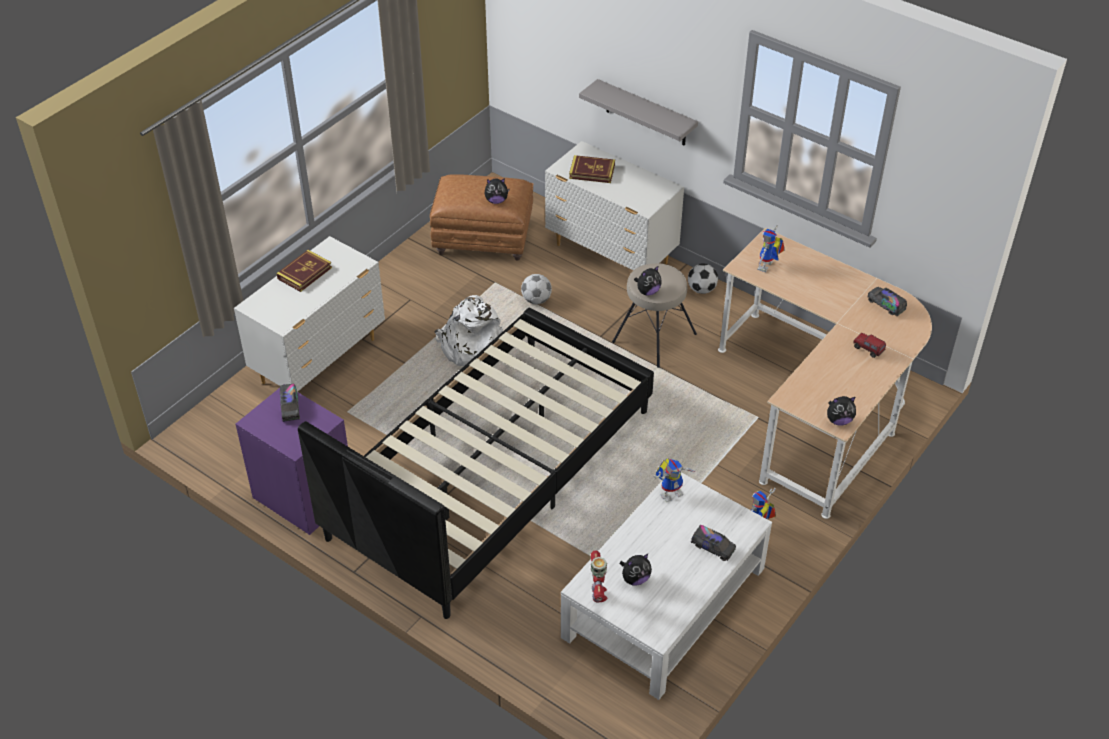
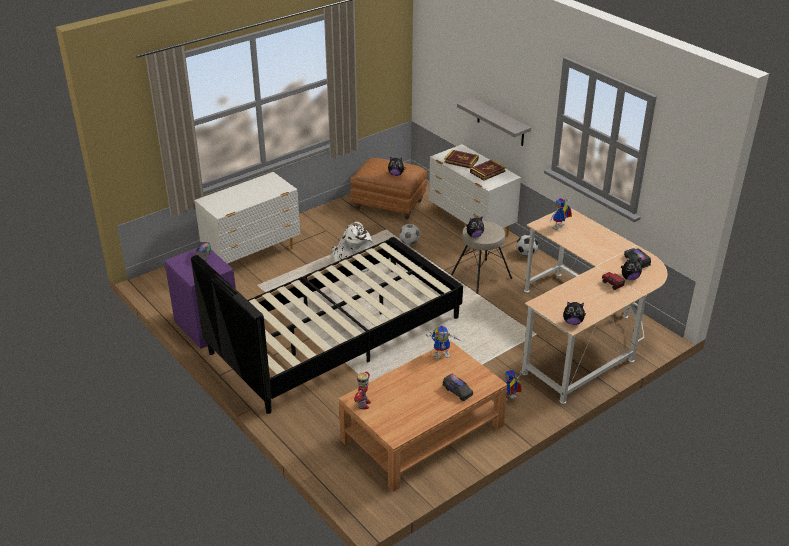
camera: 15 degrees right, 10 degrees down
(304, 273) = (247, 188): book -> book (487, 172)
(635, 579) = (393, 400): plush toy -> plush toy (629, 278)
(664, 601) = (423, 432): white coffee table -> brown coffee table

